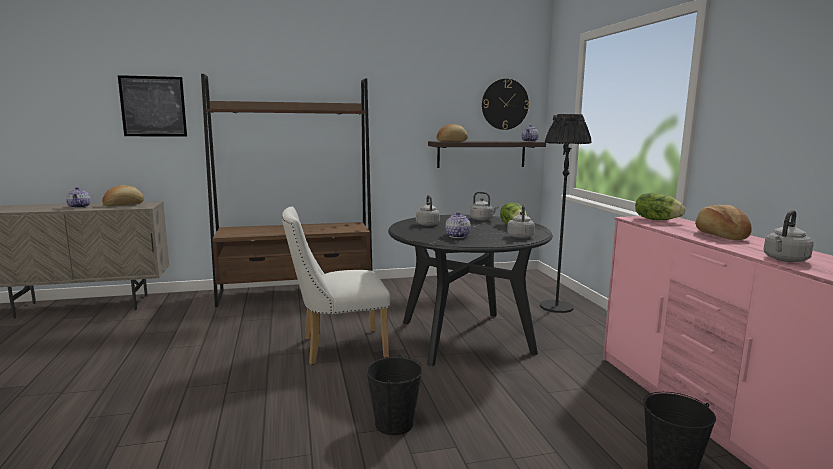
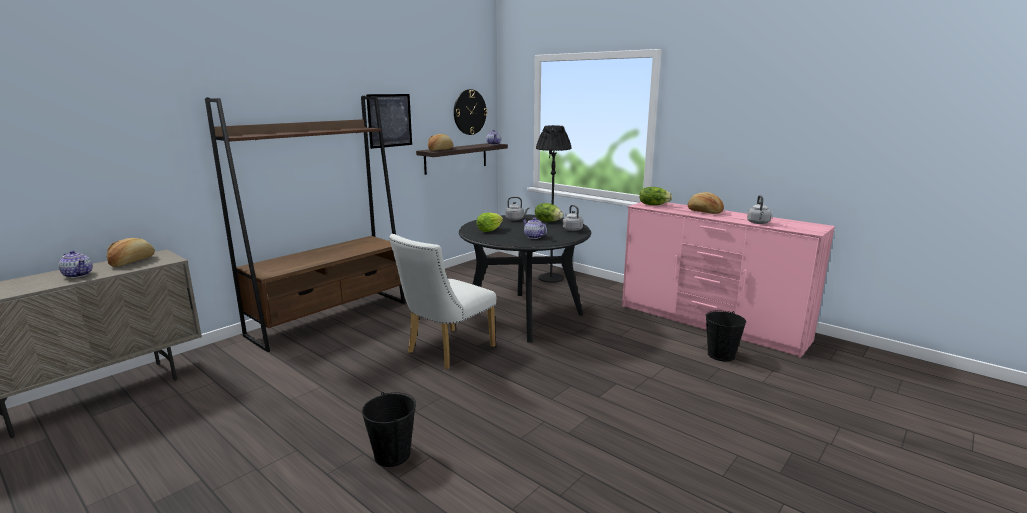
camera: 35 degrees left, 5 degrees up
(153, 106) = (139, 137): picture -> picture (389, 120)
(394, 424) = (564, 385): black bucket -> black bucket (392, 455)
(427, 224) = (489, 230): grey kettle -> lettuce

